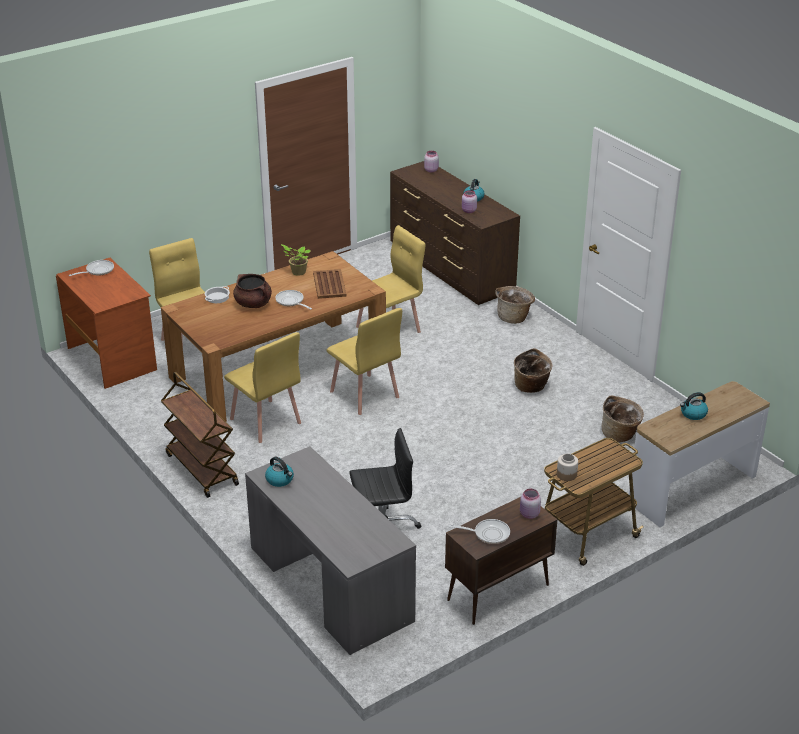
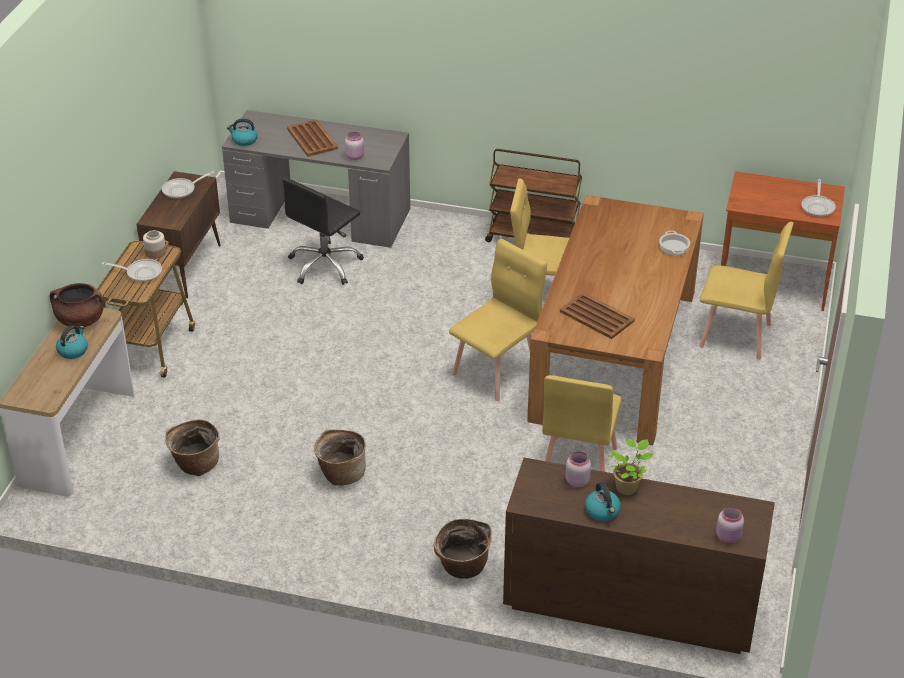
camera: 140 degrees right, 5 degrees up
(253, 304) = (630, 257): brown cooking pot -> brown cooking pot (80, 320)
(280, 480) = (376, 139): kettle -> kettle (244, 140)
(291, 302) = (601, 278): frying pan -> frying pan (141, 273)
(297, 272) = (651, 314): potted plant -> potted plant (627, 486)
(330, 509) = (312, 138): none -> brown tray
(364, 395) = (496, 372): yellow chair -> yellow chair turned 120 degrees clockwise
(529, 514) = (162, 216): pink jar -> pink jar (355, 156)

